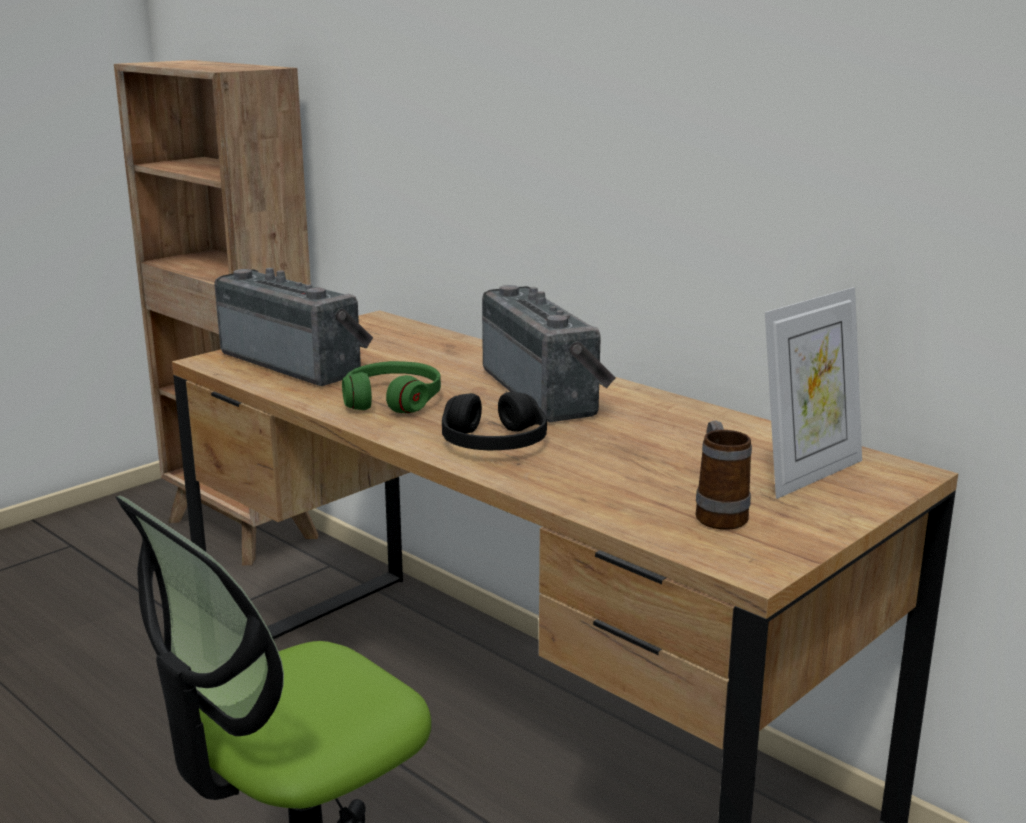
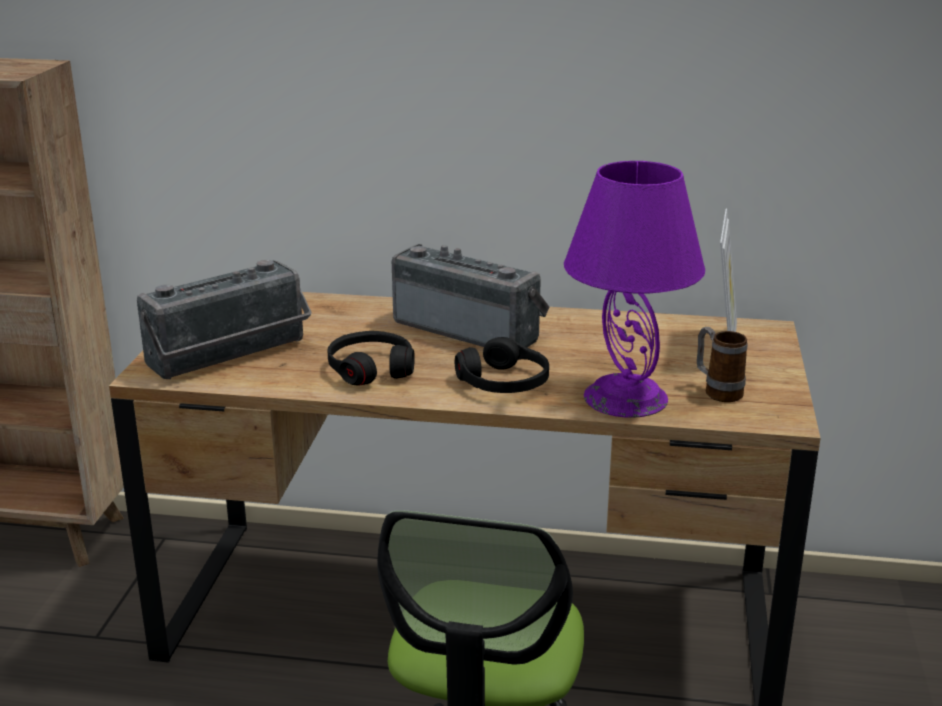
camera: 35 degrees left, 5 degrees up
(297, 363) = (230, 356): radio -> radio turned 135 degrees clockwise
(392, 400) = (371, 369): green headphones -> black headphones
(596, 489) = (624, 397): none -> purple table lamp

